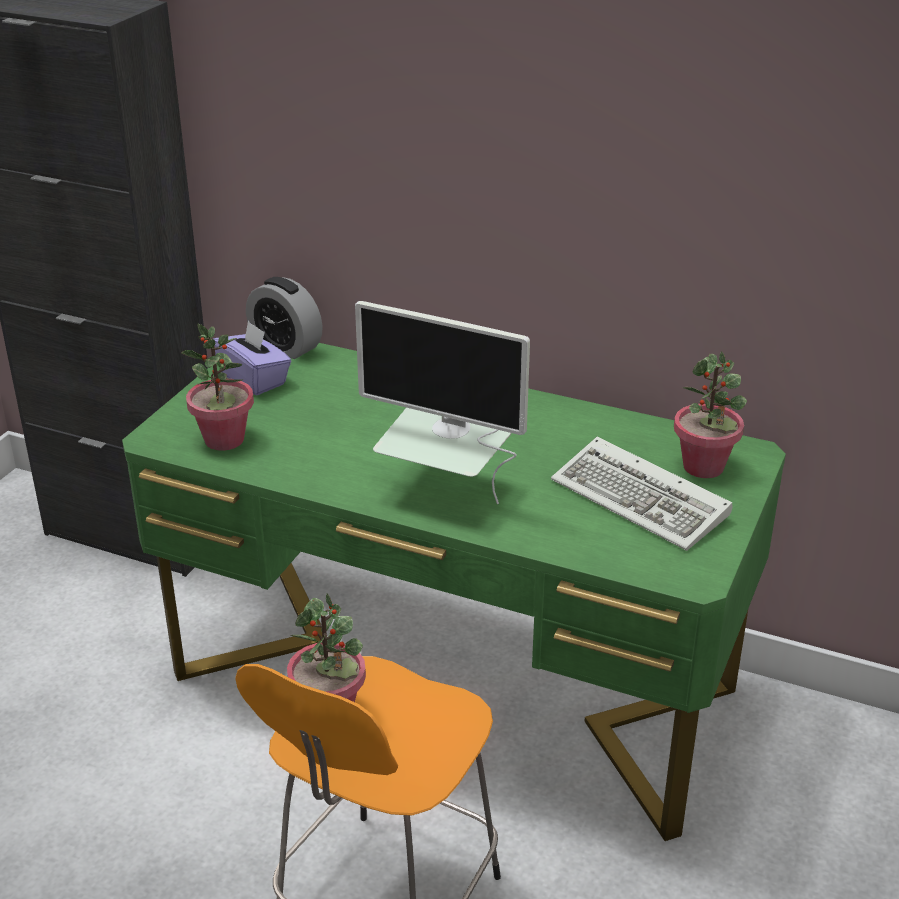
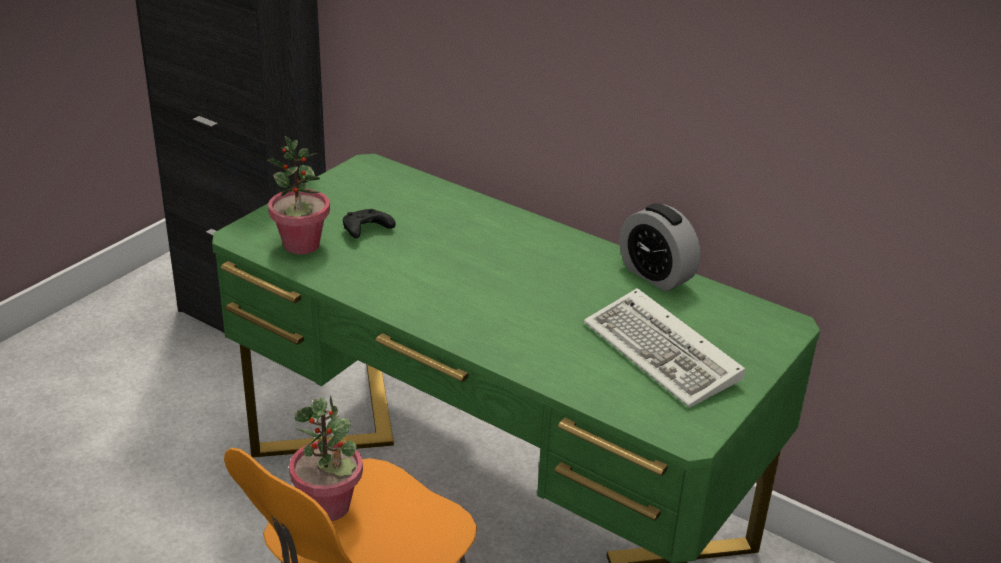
camera: 10 degrees right, 0 degrees up
(254, 379) = (348, 195): purple tissue box -> none
(286, 346) = (386, 169): alarm clock -> alarm clock (656, 275)
(288, 416) = (365, 231): none -> black game controller
(446, 490) = (483, 318): monitor -> none
(704, 467) = (735, 331): potted plant -> none

